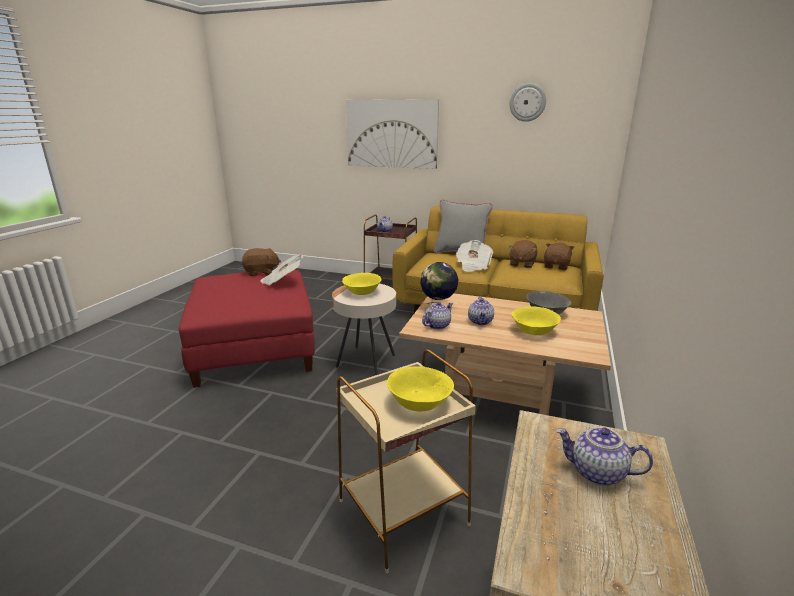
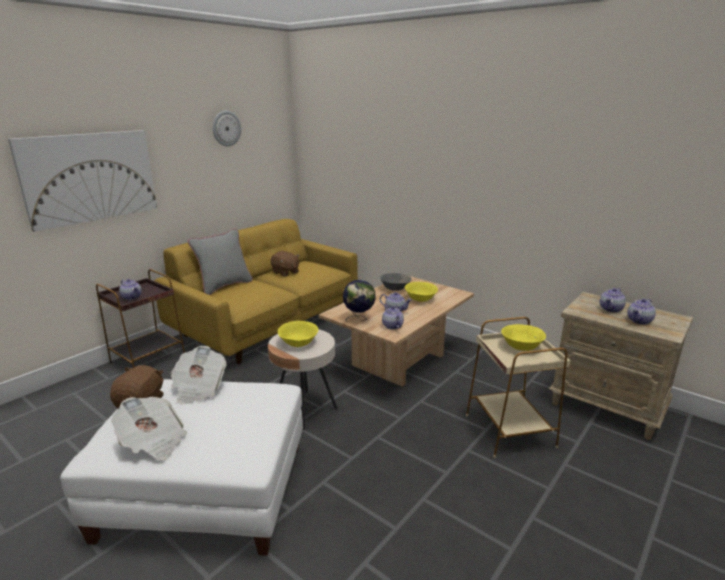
camera: 70 degrees left, 0 degrees up
(254, 348) = (205, 490): red ottoman -> white ottoman
(473, 266) = (267, 289): newspaper -> newspaper (153, 442)
(556, 266) = (304, 264): brown plush toy -> none
(568, 515) = (639, 321): none -> teapot

